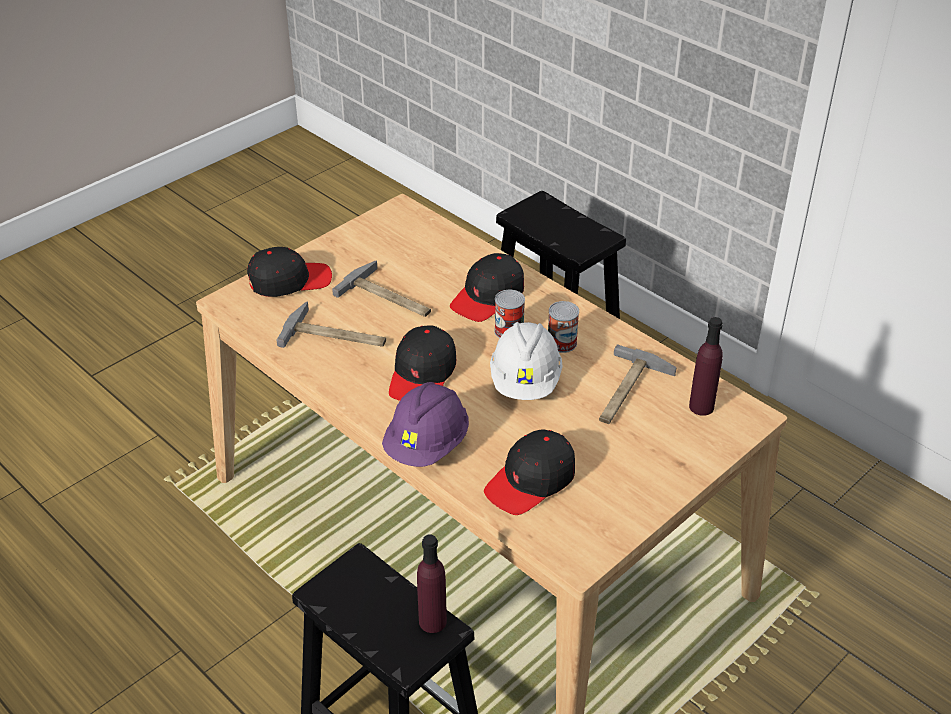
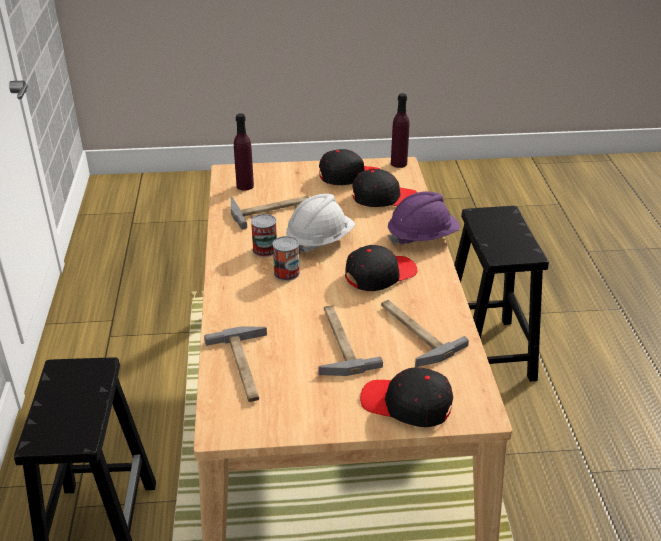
camera: 140 degrees left, 5 degrees down
(432, 621) = (480, 219): purple bottle -> purple bottle (398, 163)
(436, 247) = (245, 367): none -> hammer
(488, 297) = (266, 303): black cap -> black cap (349, 176)

